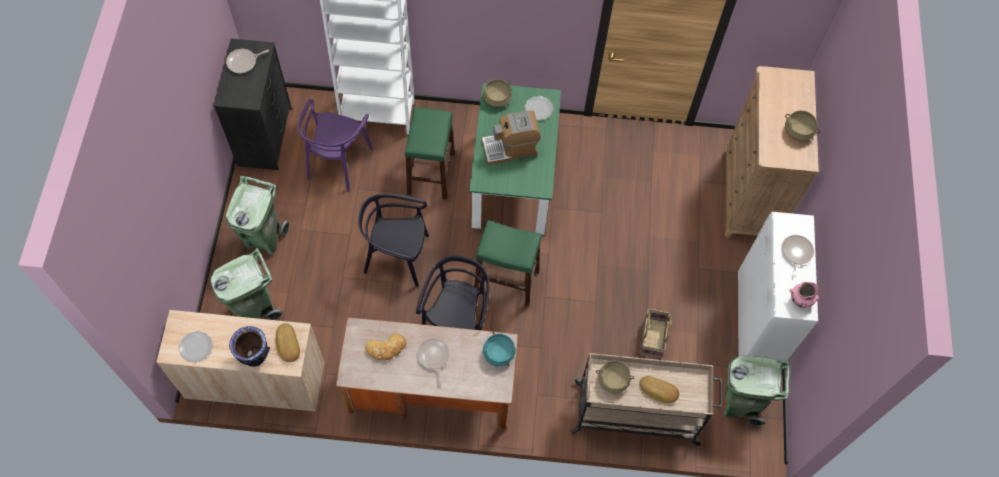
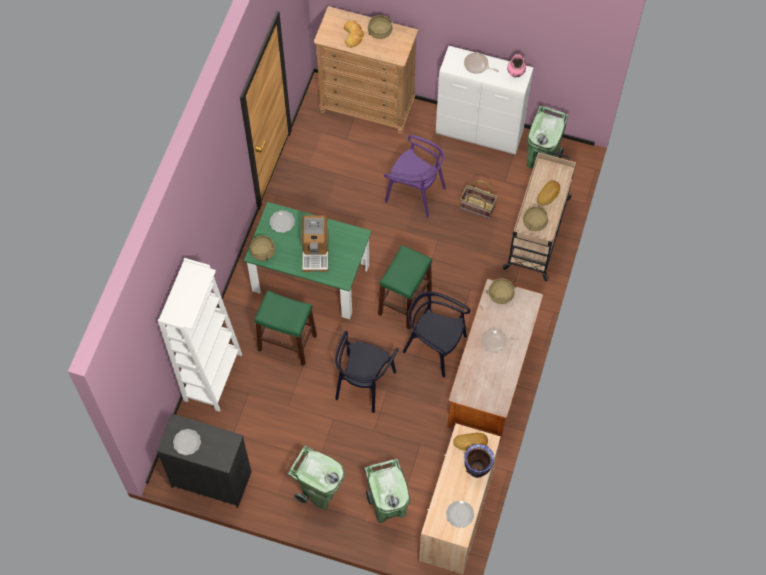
camera: 75 degrees left, 0 degrees up
(243, 62) = (187, 442): frying pan -> plate
(337, 161) = (255, 419): purple chair -> purple chair (415, 192)
(386, 348) = (481, 375): bread -> bread (353, 35)
(499, 353) = (501, 294): turquoise cooking pot -> beige cooking pot

